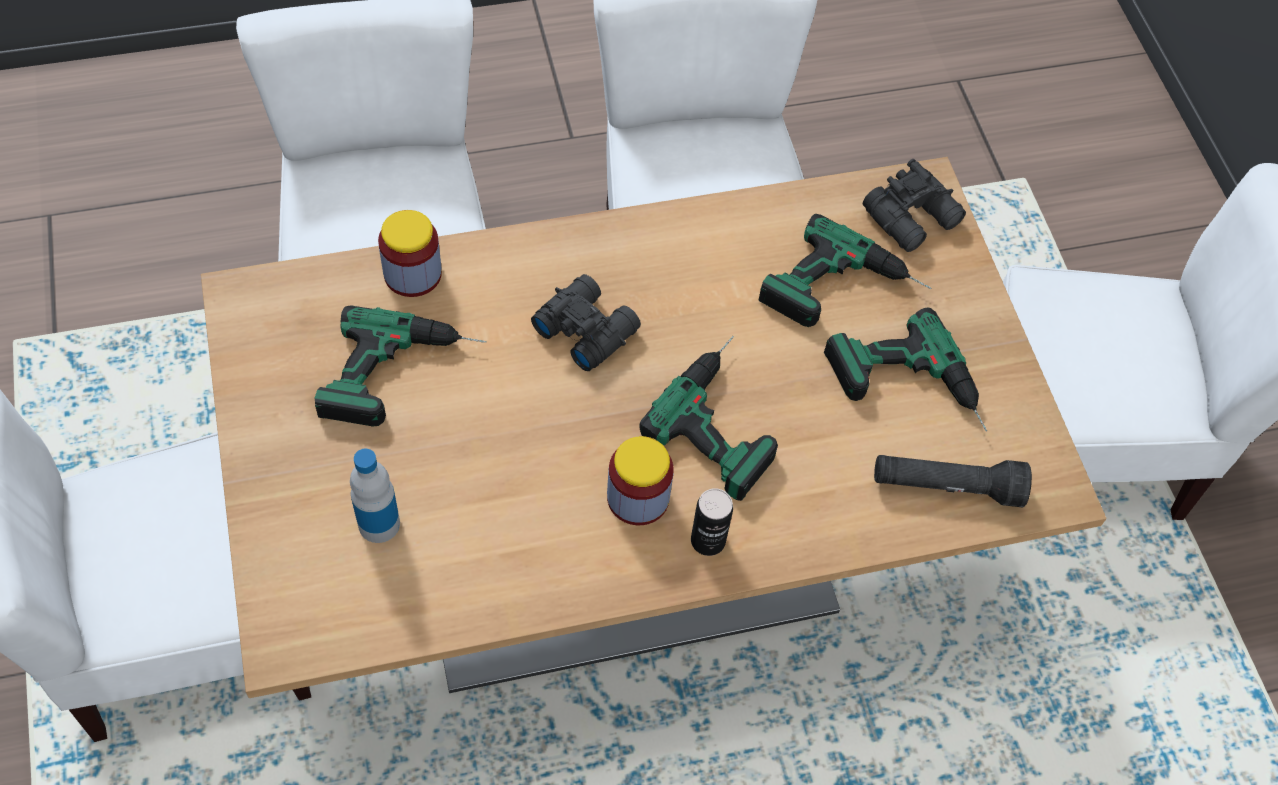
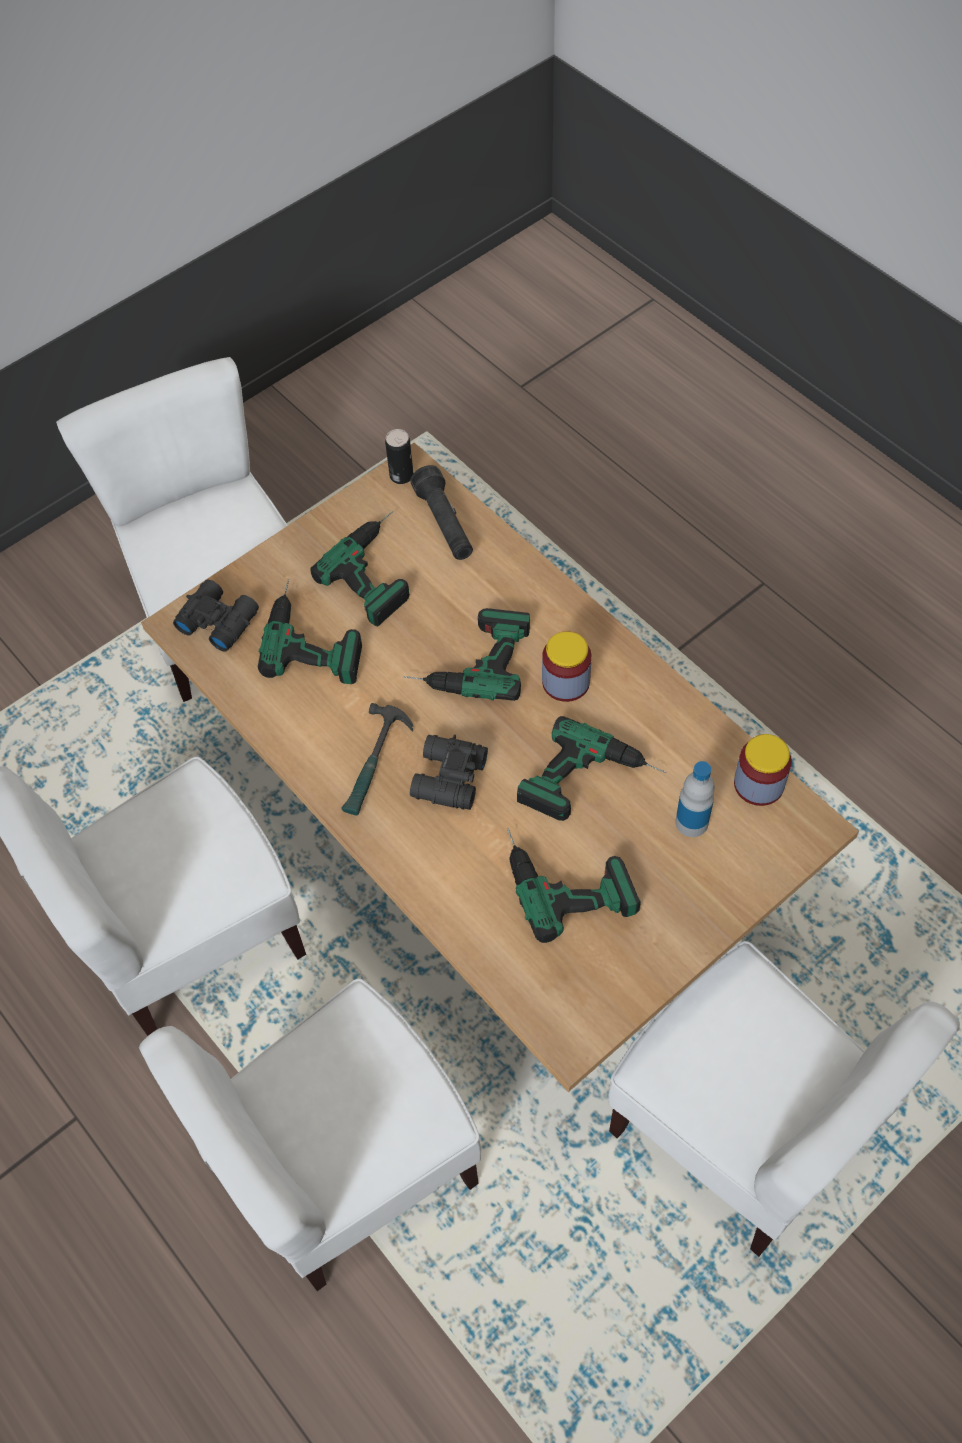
camera: 110 degrees left, 0 degrees up
(412, 274) = (470, 923): jar -> jar (758, 784)
(490, 455) = (592, 784): none -> power drill
(645, 276) = (375, 764): none -> hammer
(708, 540) = (570, 630): can -> can (401, 476)

